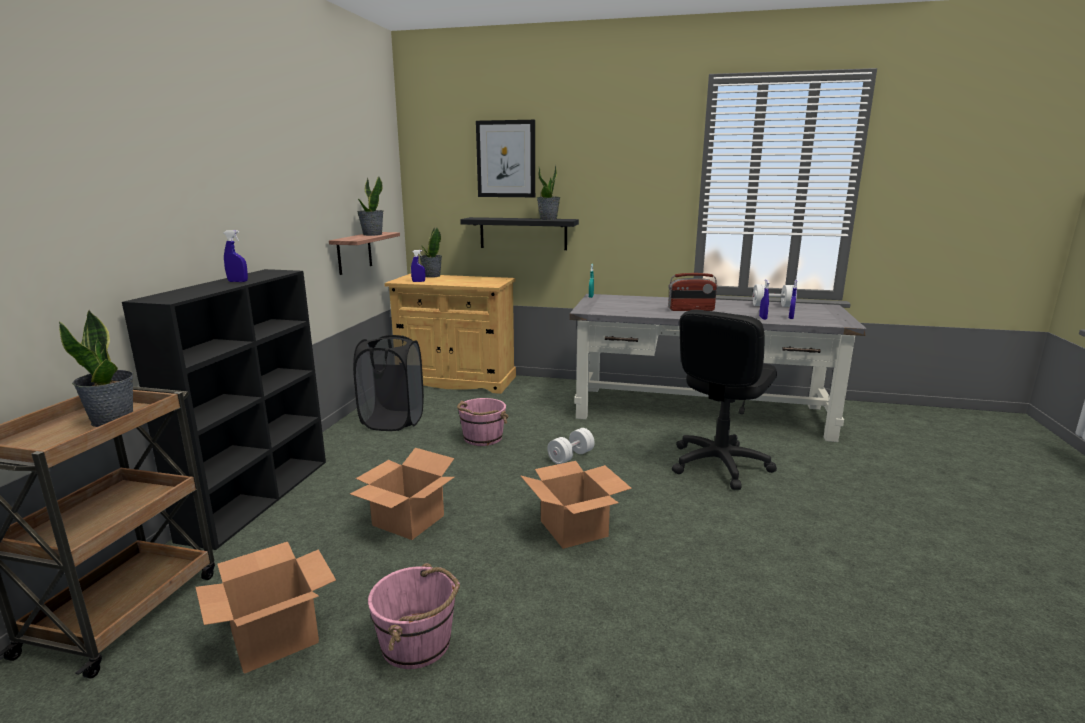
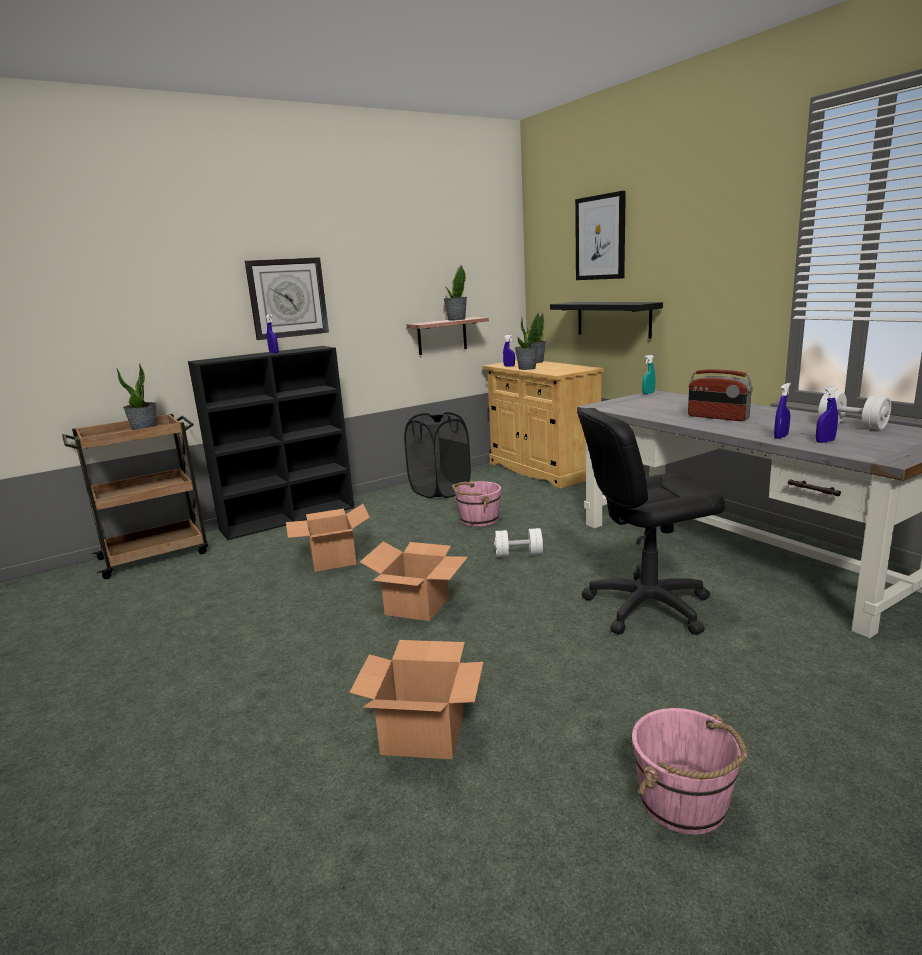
camera: 45 degrees right, 0 degrees up
(225, 208) = (287, 298): none -> wall clock
(273, 638) = (177, 594): cardboard box -> cardboard box (422, 733)
(418, 643) = (219, 628): pink bucket -> pink bucket (684, 803)
(548, 219) = (627, 303): potted plant -> potted plant (527, 368)

